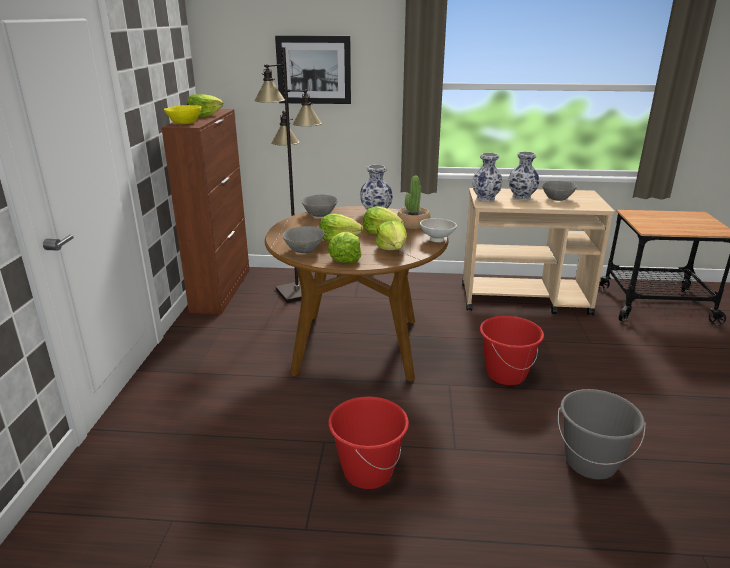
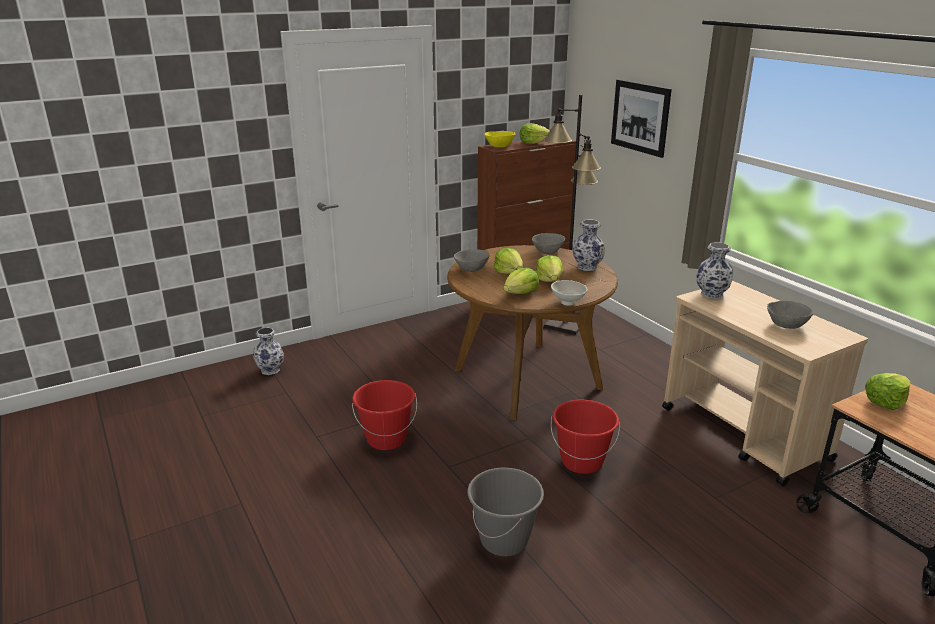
camera: 55 degrees right, 0 degrees up
(345, 258) = (477, 284): lettuce -> lettuce (885, 401)
(413, 224) = (587, 286): potted plant -> none
(521, 197) = (753, 307): vase -> vase (271, 370)

